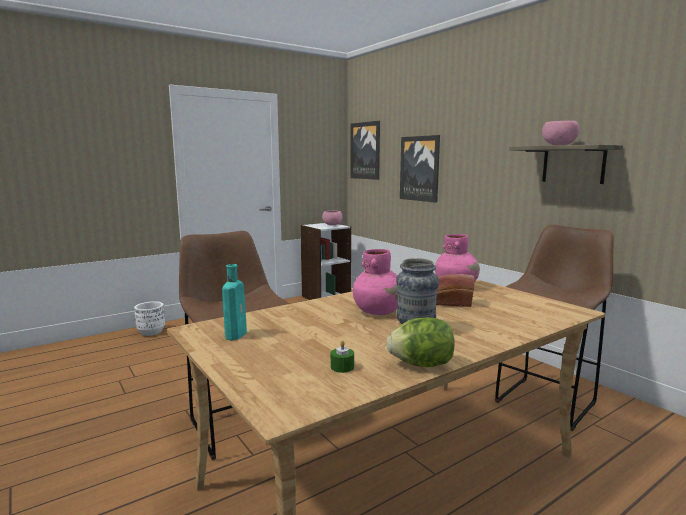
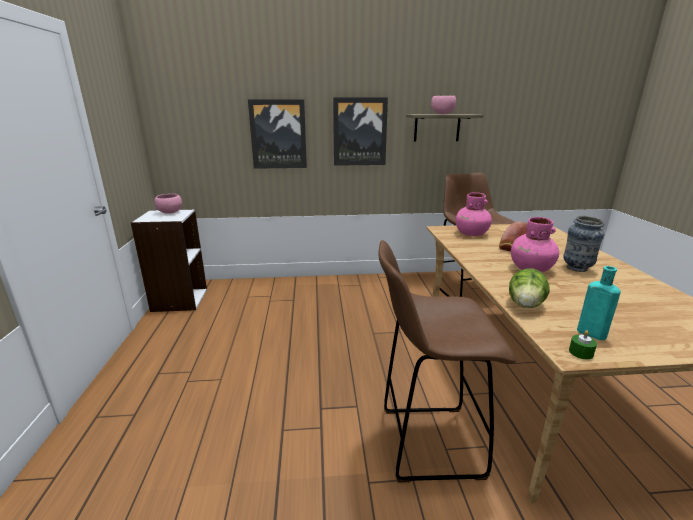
camera: 60 degrees left, 10 degrees up
(151, 332) = (60, 480): white planter -> none
(342, 367) = (664, 306): green candle -> green candle (581, 352)
(365, 150) = (181, 114): picture -> picture (359, 132)
(421, 364) = (651, 283): lettuce -> lettuce (525, 305)

